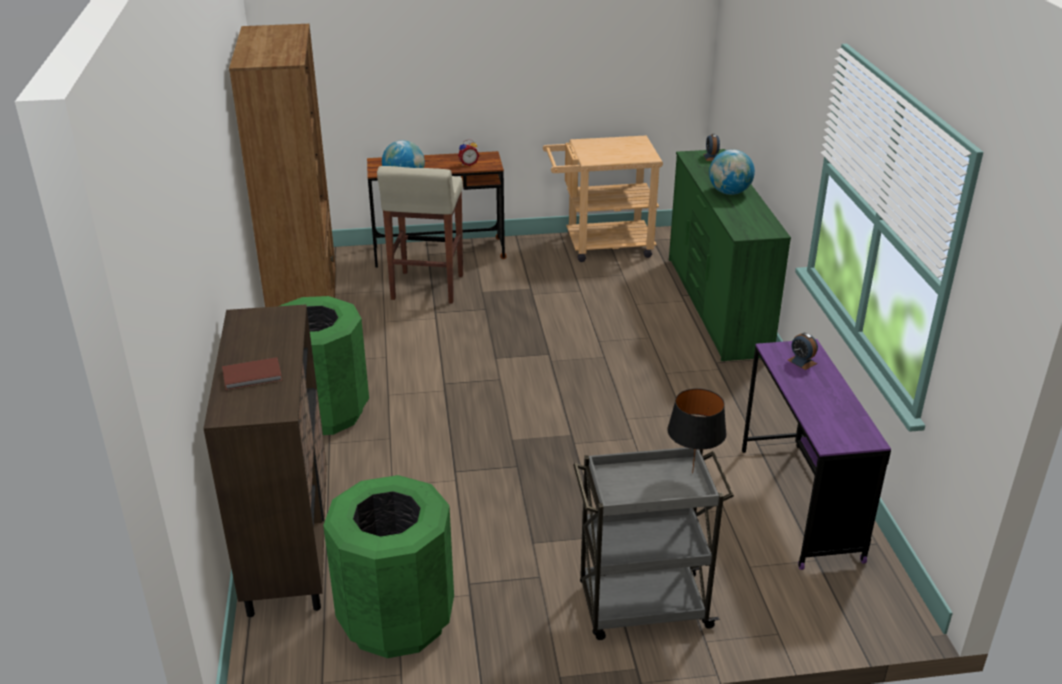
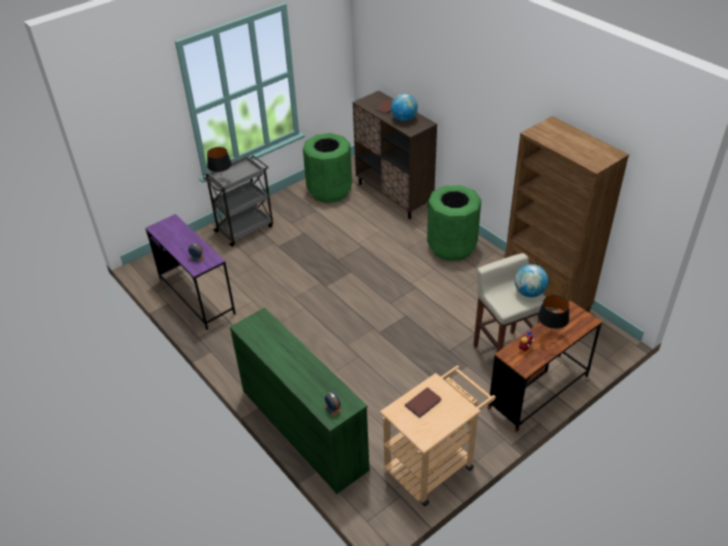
camera: 150 degrees right, 10 degrees up
(433, 163) = (549, 336): none -> black table lamp
(616, 153) = (424, 403): none -> brown book
(729, 192) = (293, 361): globe -> globe (404, 119)

